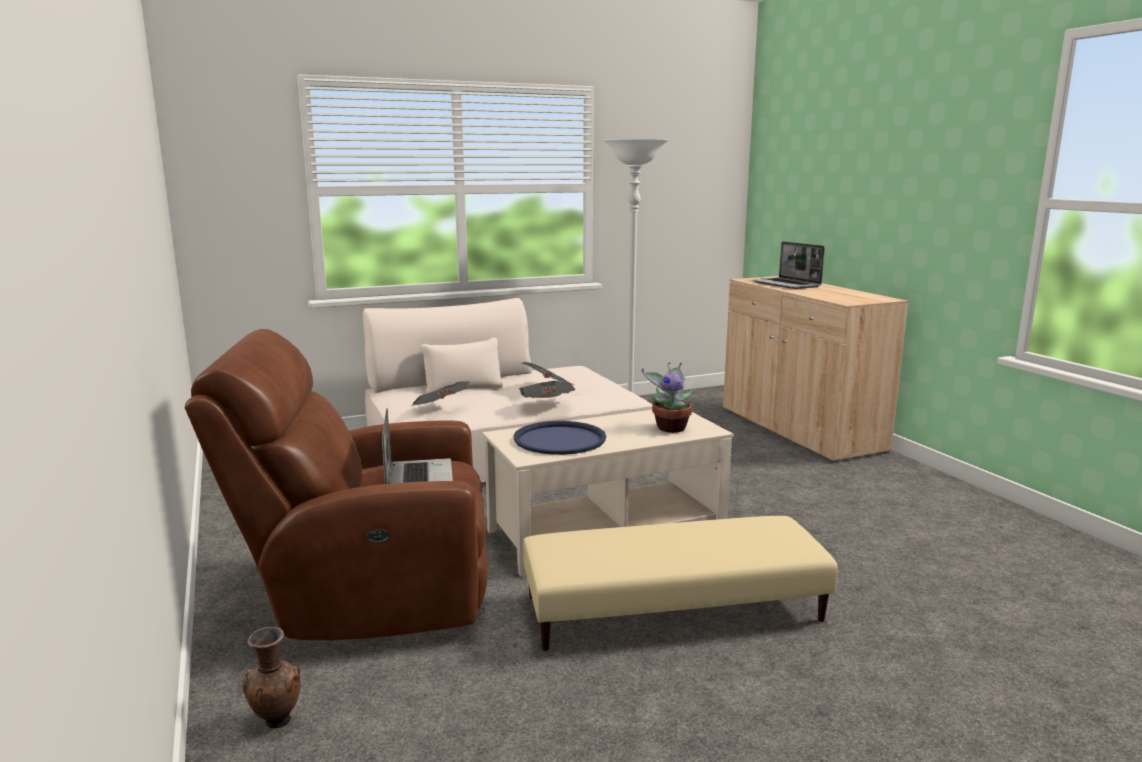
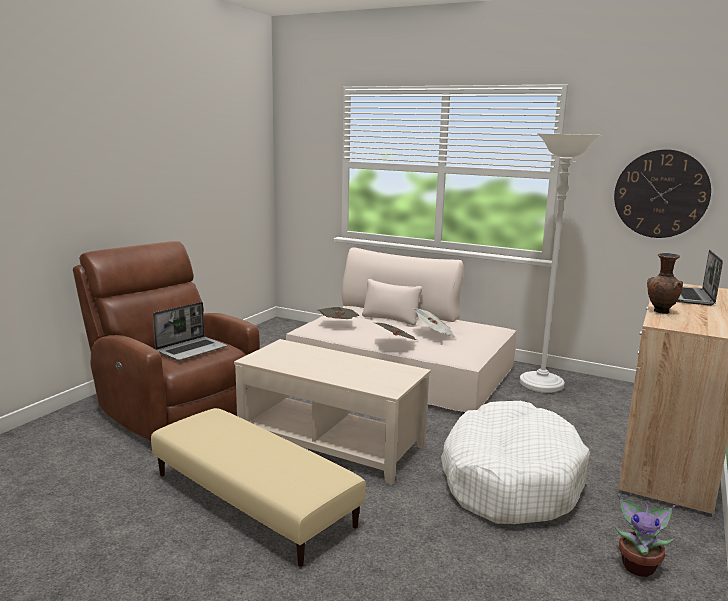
camera: 50 degrees right, 0 degrees up
(276, 722) = (44, 437): brown vase -> brown vase (660, 312)
(559, 439) = (296, 357): blue tray -> none
(670, 427) = (373, 378): potted plant -> potted plant (638, 566)
(683, 199) = (661, 194): none -> wall clock
(772, 487) = (509, 479): none -> white dog bed

